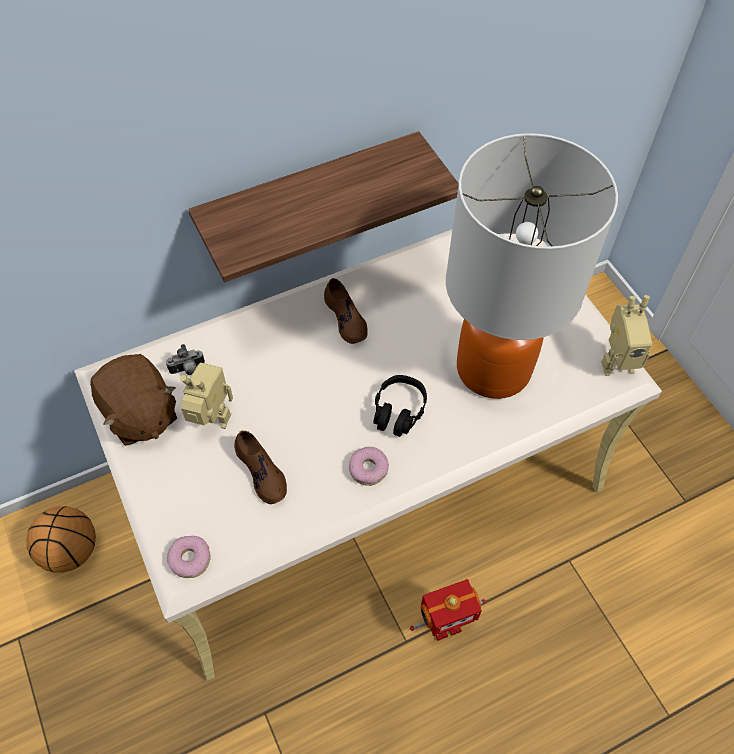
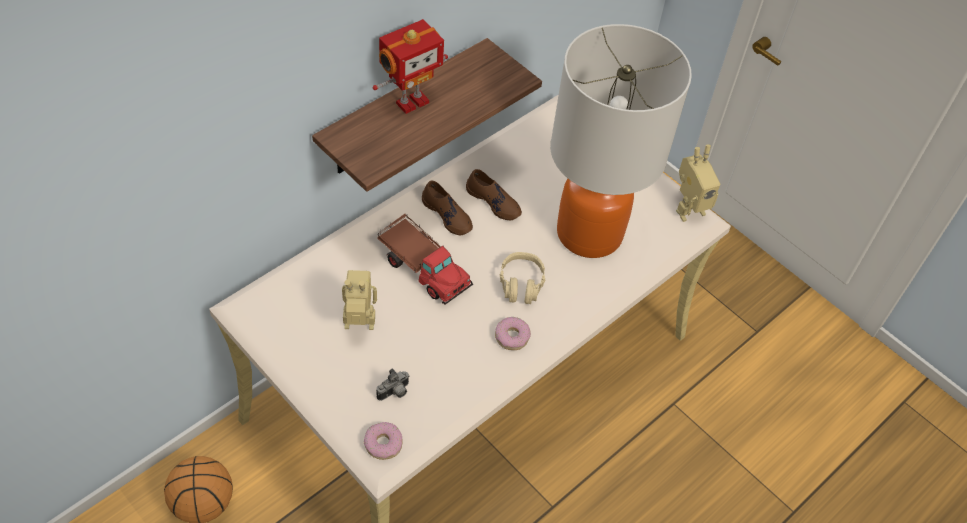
camera: 20 degrees left, 5 degrees down
(140, 415) = (290, 334): brown plush toy -> none
(188, 370) = (320, 286): camera -> camera (394, 393)
(261, 472) = (419, 358): brown shoe -> brown shoe (494, 202)
(300, 370) = (423, 267): none -> toy truck
(398, 411) = (521, 284): black headphones -> beige headphones
(445, 626) = (583, 485): toy robot -> toy robot (411, 101)

